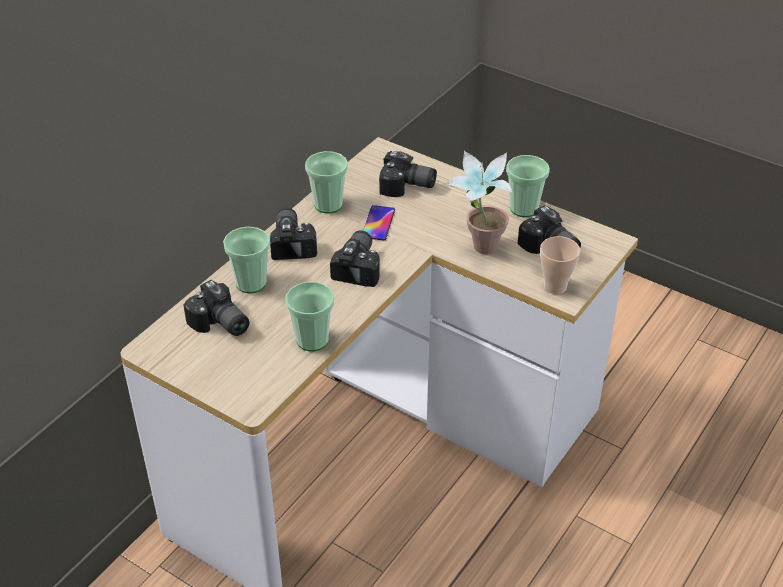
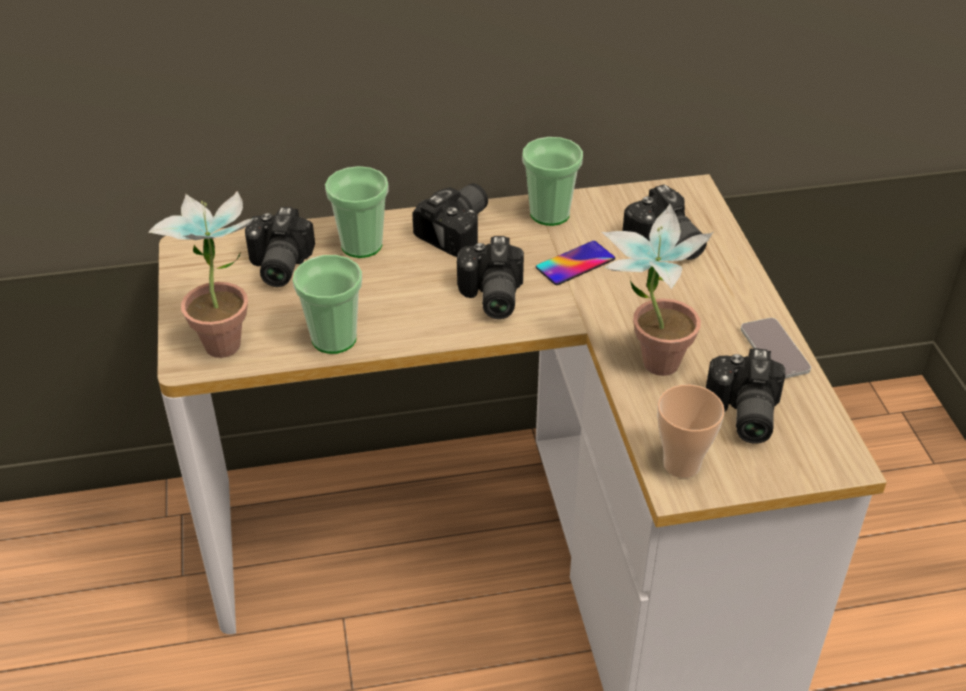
camera: 45 degrees right, 0 degrees up
(251, 378) = (226, 336): none -> potted plant
(360, 267) = (489, 297): camera -> camera turned 120 degrees clockwise
(523, 208) = (774, 350): cup -> phone

